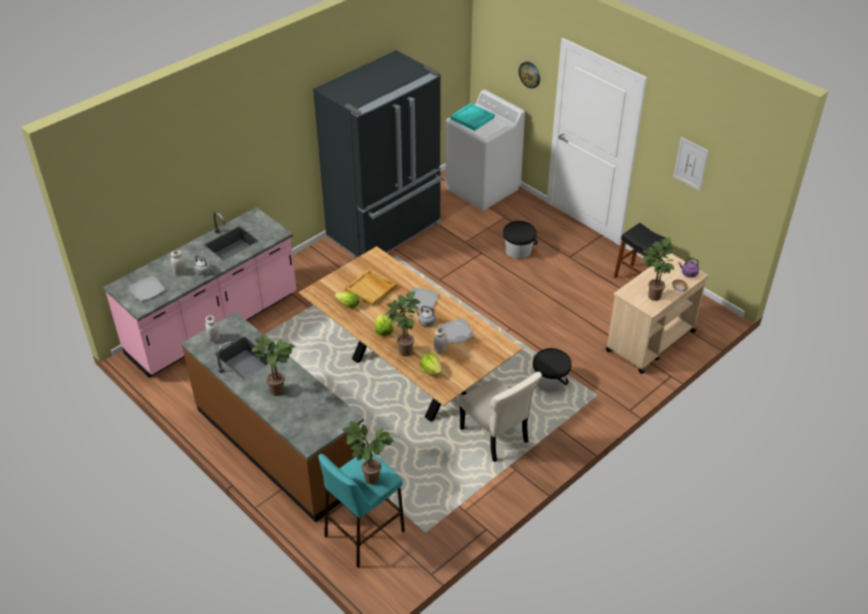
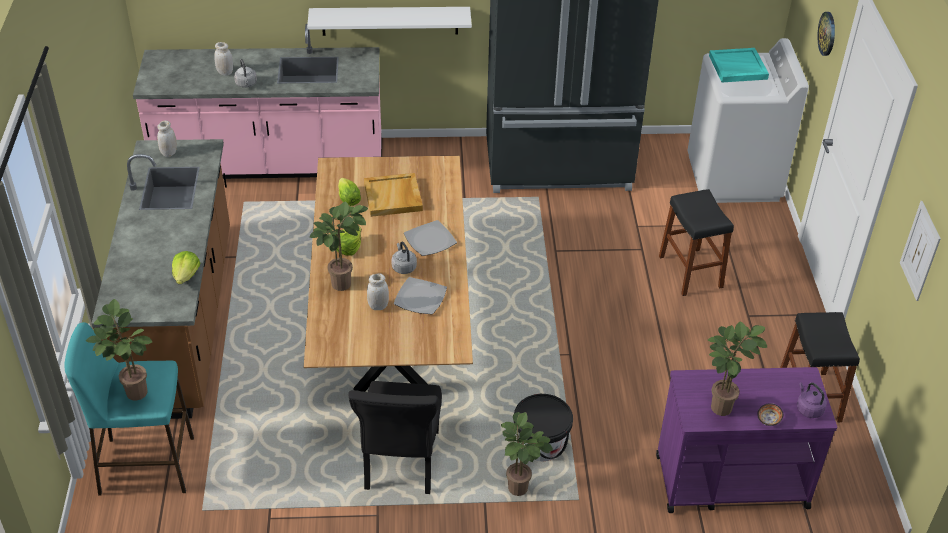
camera: 40 degrees right, 0 degrees up
(146, 290) = (175, 73): plate -> none
(259, 185) = (390, 21): none -> white shelf
(280, 390) = (156, 240): potted plant -> potted plant (520, 490)
(431, 369) = (341, 320): lettuce -> lettuce (186, 275)
(495, 437) = (400, 463): beige chair -> black chair
(518, 250) = (690, 272): black bucket -> black stool
(650, 341) = (730, 481): beige cart -> purple cart

